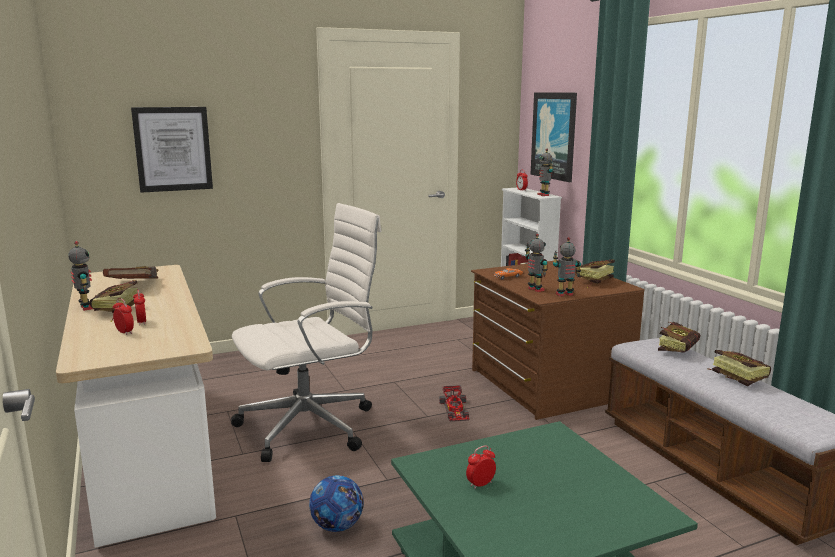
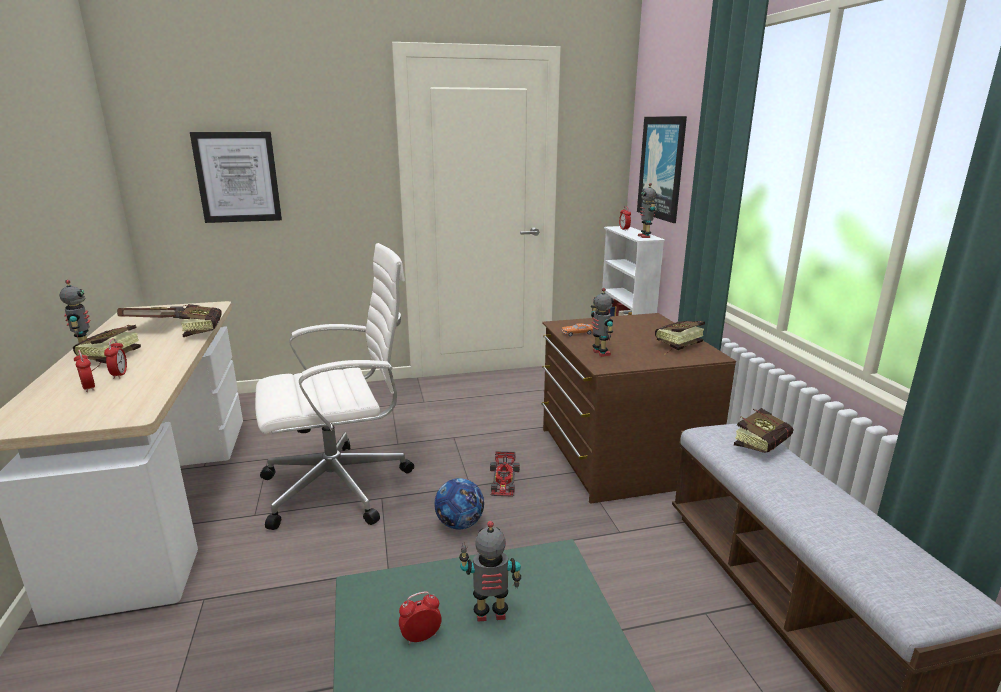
camera: 10 degrees right, 5 degrees up
(337, 526) = (302, 630): football -> football (460, 524)
(564, 295) = (632, 363): toy robot -> toy robot (491, 616)
(734, 377) = (825, 497): book -> book (204, 331)

